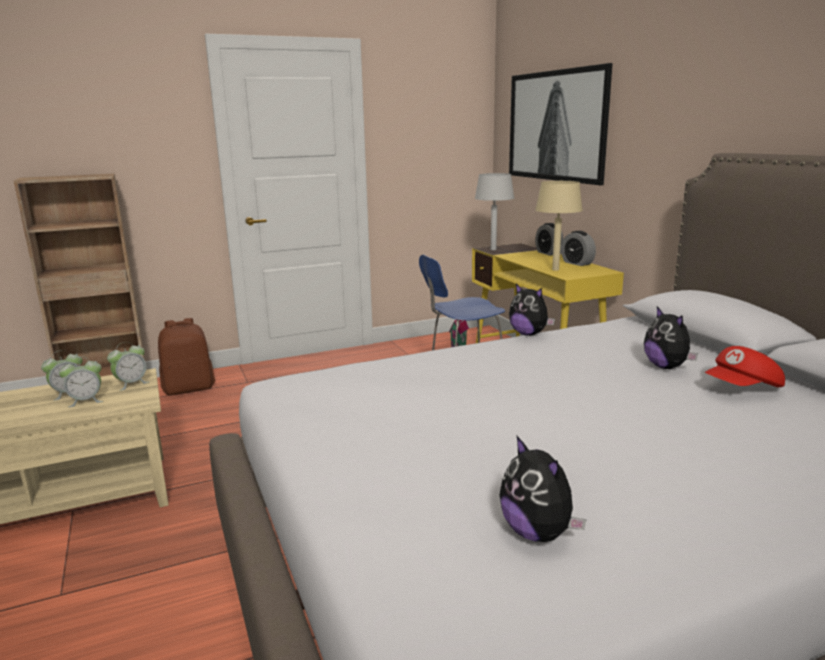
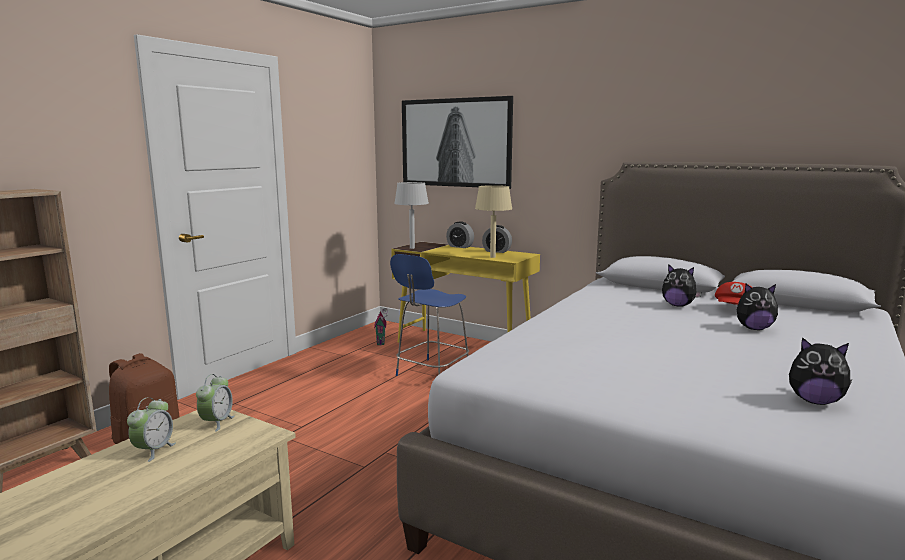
camera: 35 degrees left, 5 degrees down
(86, 401) = (194, 450): alarm clock -> none
(529, 334) = (562, 301): plush toy -> plush toy (754, 328)

